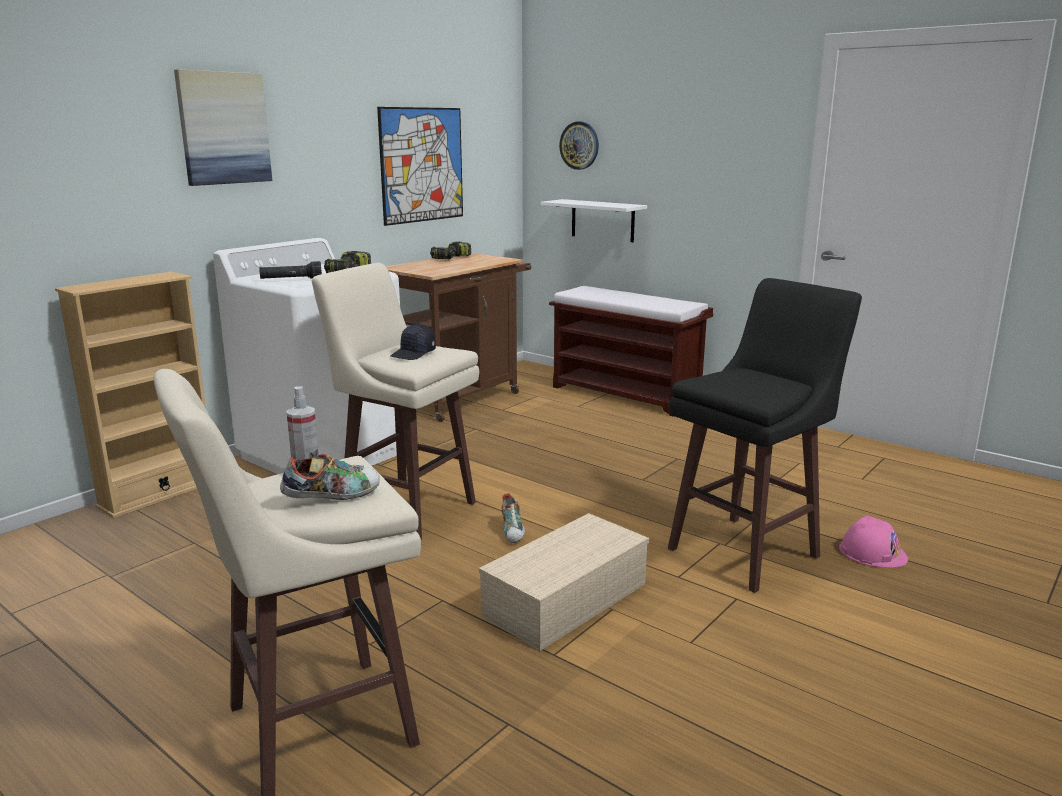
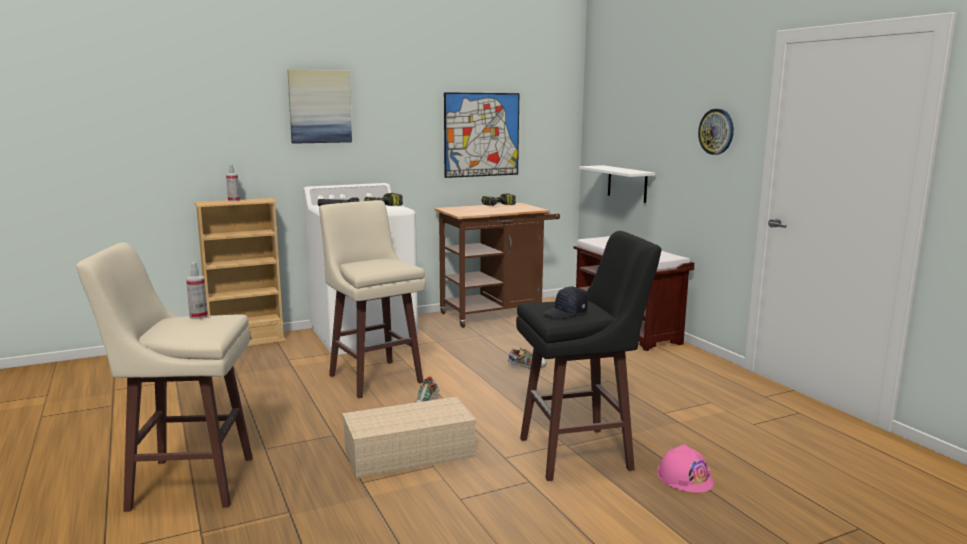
camera: 25 degrees right, 5 degrees down
(121, 280) = (233, 200): none -> spray bottle
(332, 497) = (187, 330): shoe -> shoe (527, 367)
(414, 354) = (376, 264): black cap -> black cap (565, 313)
(579, 145) = (615, 123): wall clock -> wall clock (716, 131)

